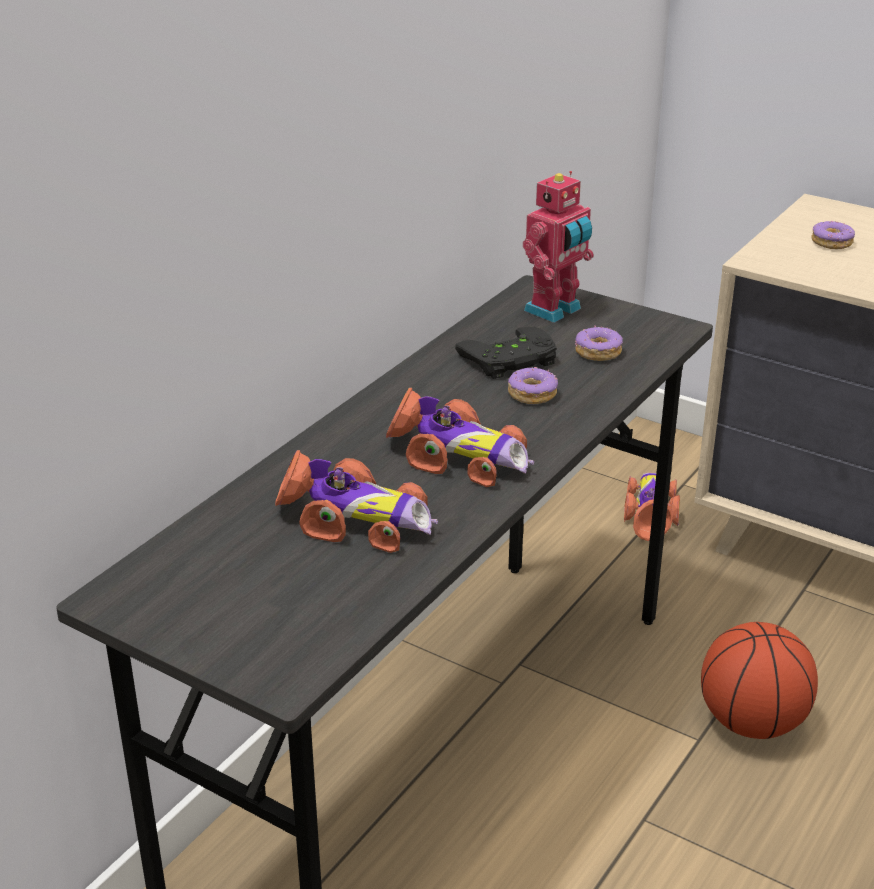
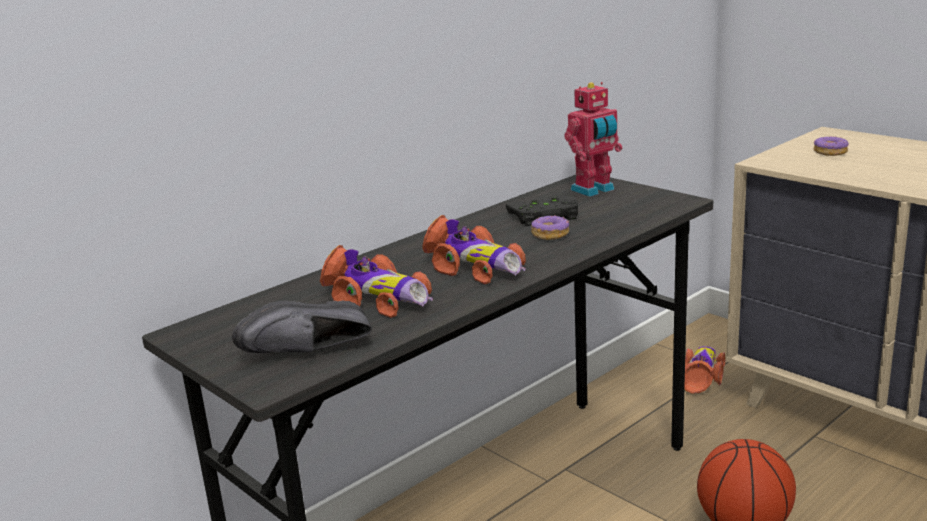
camera: 15 degrees right, 10 degrees down
(312, 620) = (311, 353): none -> black shoe
(597, 352) = (613, 213): donut -> none

